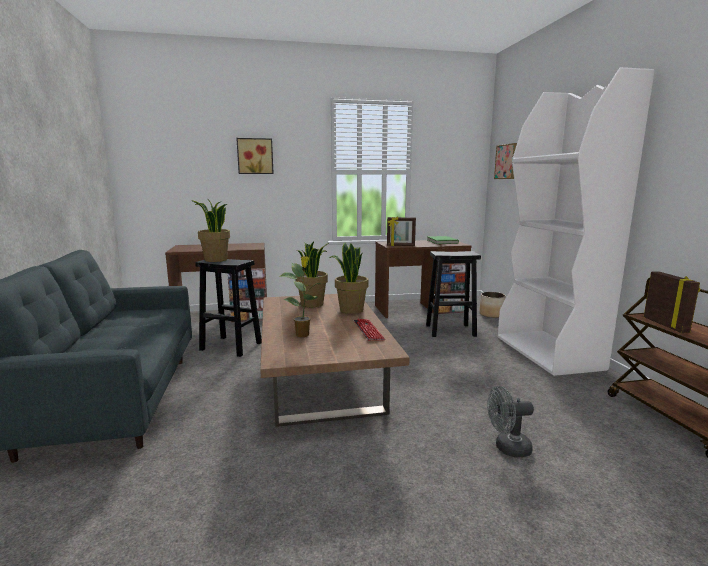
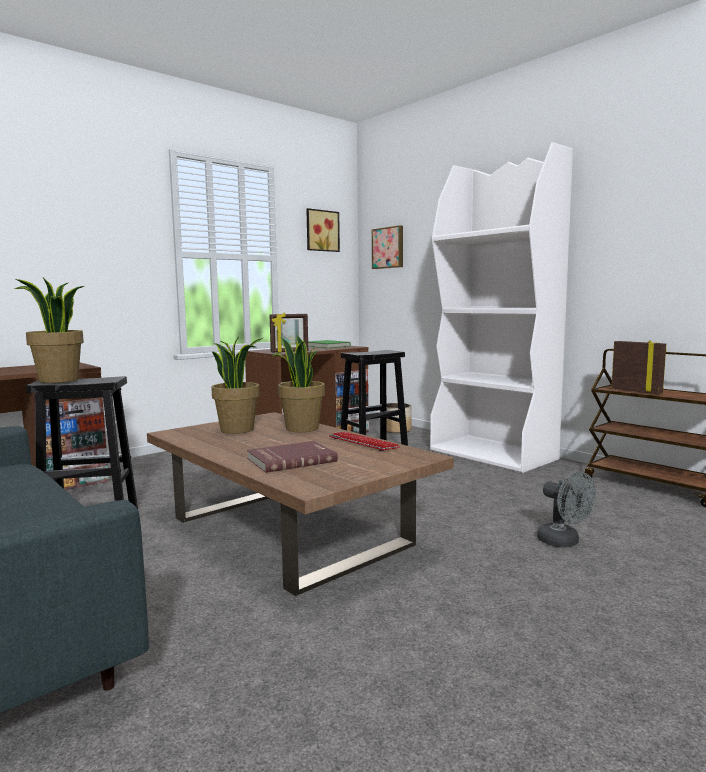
camera: 30 degrees left, 5 degrees down
(255, 156) = (57, 224): picture -> picture (321, 231)
(303, 335) = (291, 459): potted plant -> red book
(507, 448) = (564, 542): grey fan -> grey fan turned 90 degrees counterclockwise

